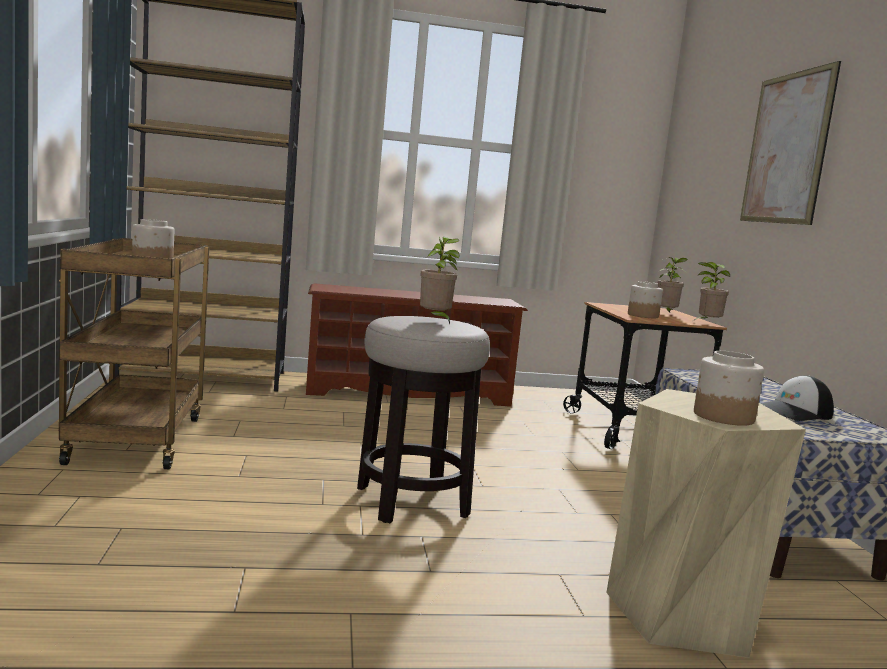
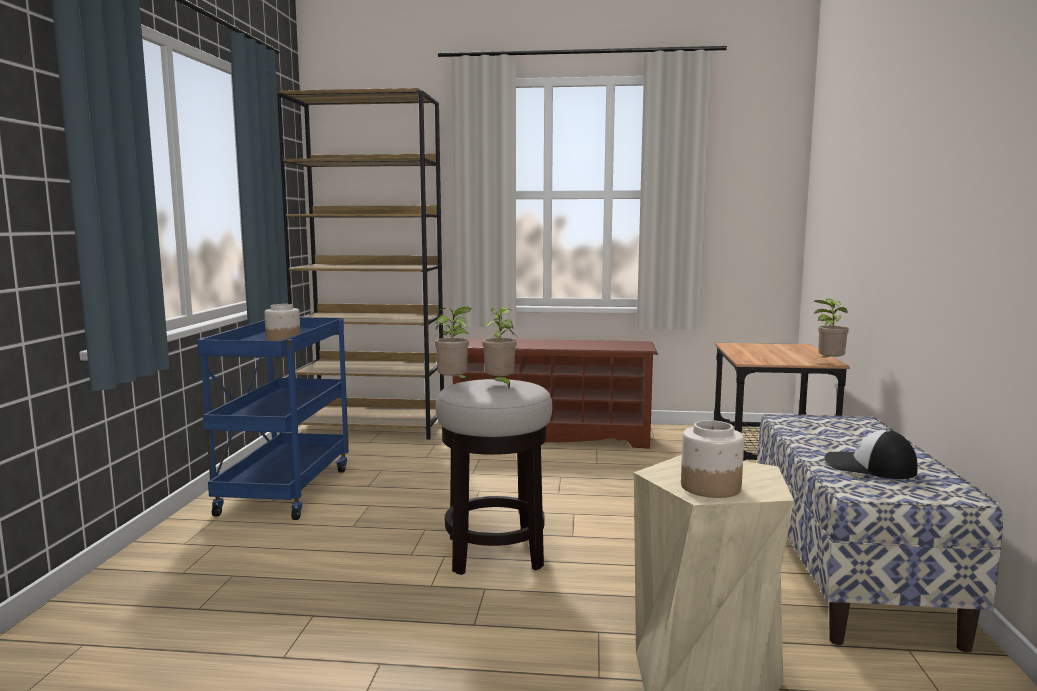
camera: 15 degrees right, 0 degrees up
(136, 438) = (285, 490): brown cart -> blue cart
(642, 315) = (761, 357): jar -> none
(666, 314) = (793, 353): potted plant -> potted plant (454, 384)
(786, 148) = (894, 176): picture -> none
(793, 412) = (869, 467): cap -> cap turned 45 degrees clockwise

